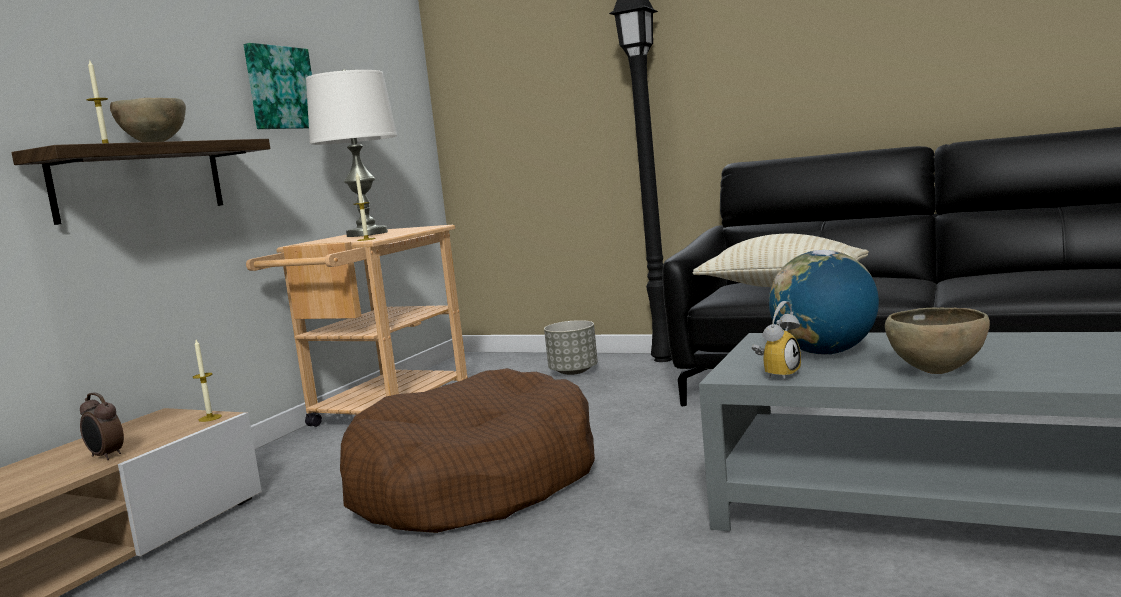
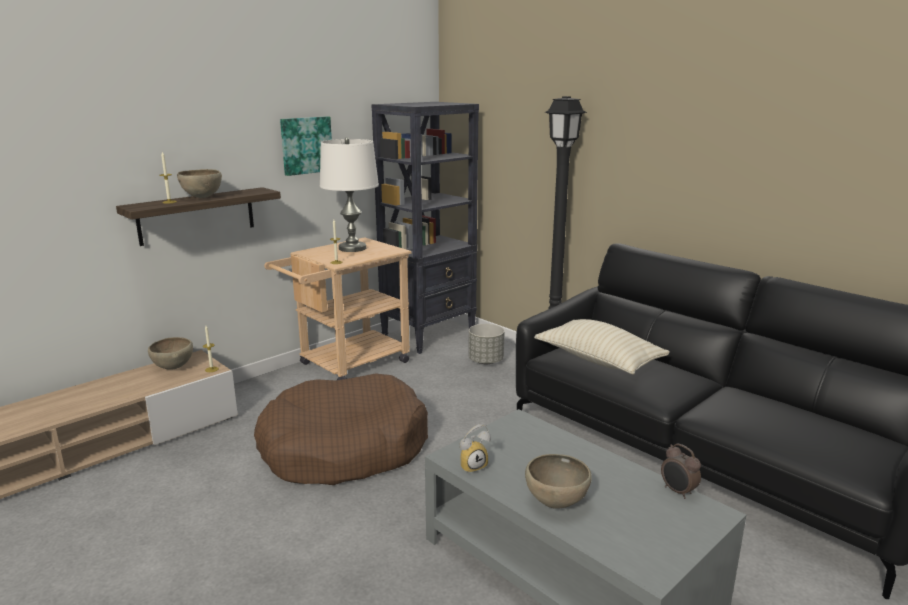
camera: 20 degrees right, 10 degrees up
(105, 456) = (144, 387): alarm clock -> alarm clock (677, 492)
(136, 430) = (173, 368): none -> brown bowl
(469, 368) = (429, 335): none -> black bookcase
(825, 353) = (527, 453): globe -> none

